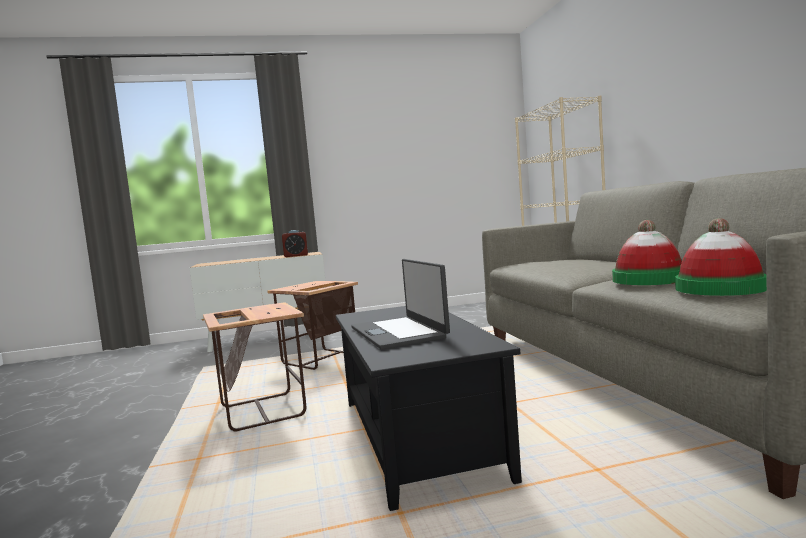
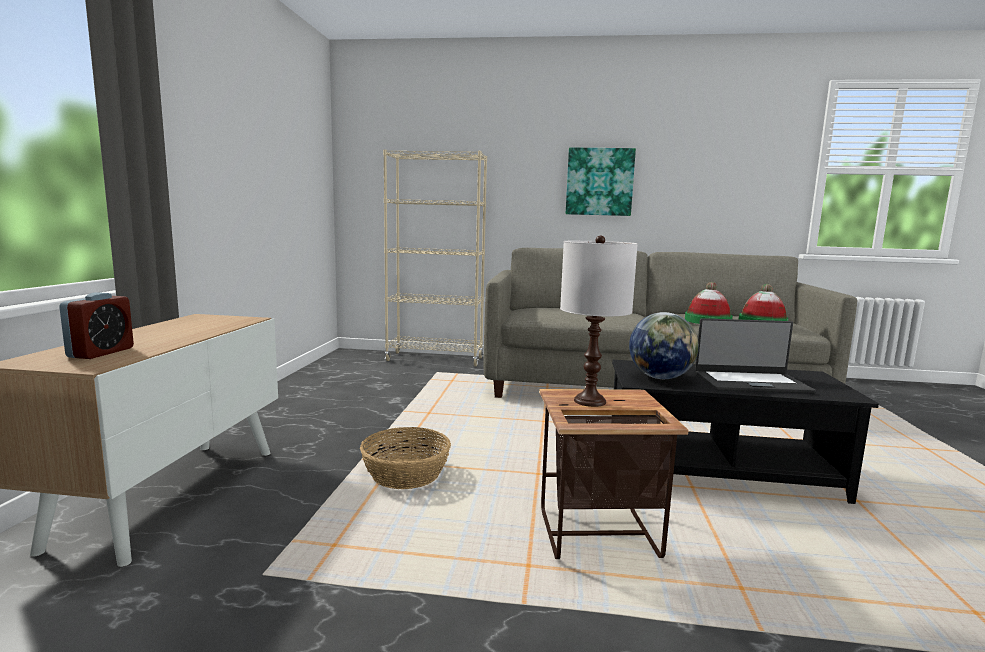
camera: 70 degrees left, 5 degrees up
(260, 310) = (590, 401): none -> white table lamp
(296, 255) = (235, 324): alarm clock -> alarm clock (101, 353)
(319, 360) = (406, 474): side table -> basket
(377, 316) = (660, 377): none -> globe
(703, 89) = (599, 182): none -> picture

